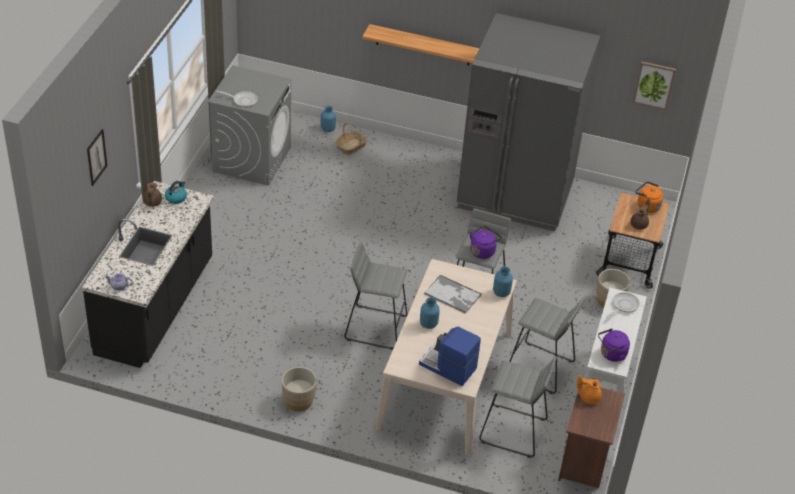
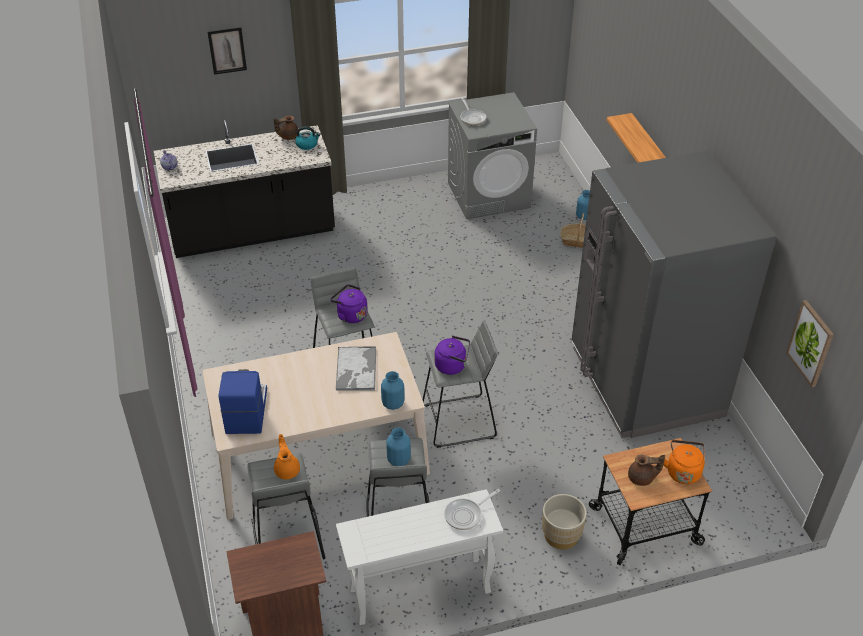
camera: 60 degrees right, 0 degrees up
(298, 401) = (209, 365): beige planter -> none
(428, 324) = (296, 371): blue vase -> blue vase (398, 460)
(588, 397) = (294, 548): orange teapot -> orange teapot (287, 470)
(611, 354) = (373, 538): purple kettle -> purple kettle (350, 315)
(623, 306) = (466, 515): frying pan -> frying pan turned 135 degrees clockwise

